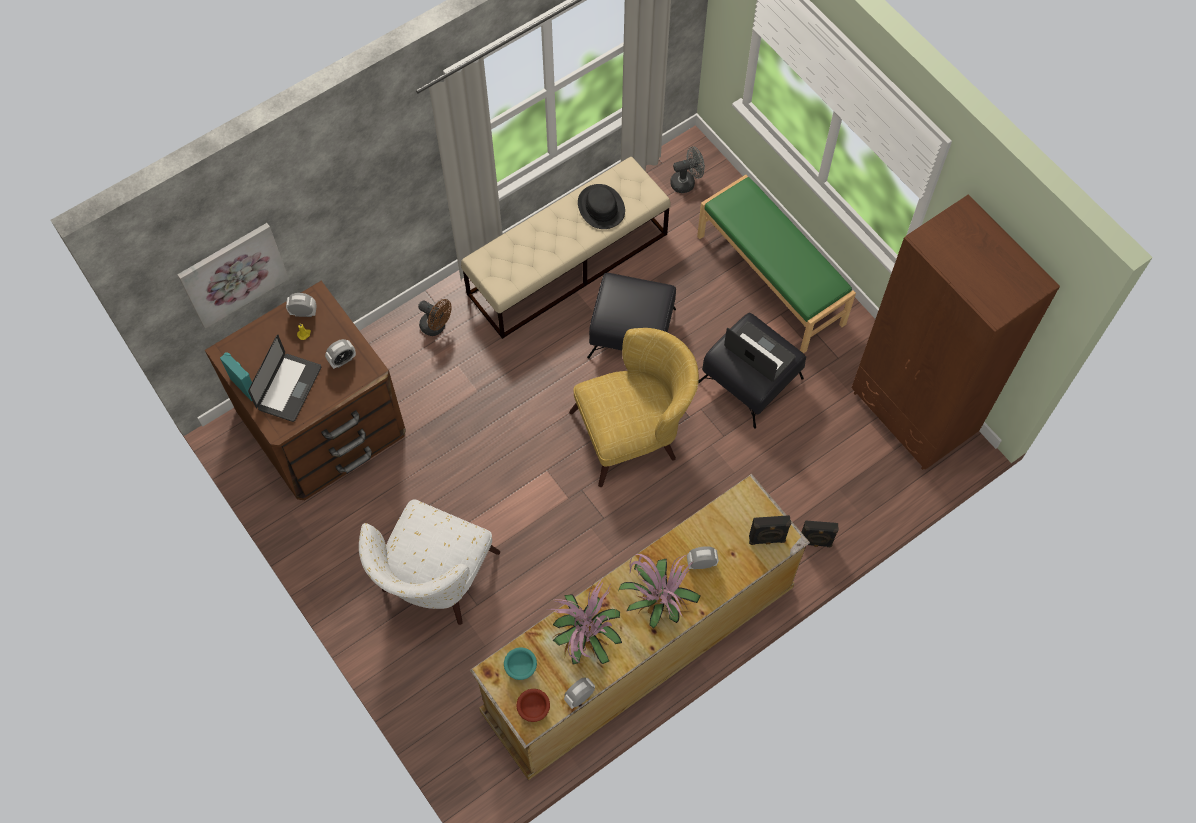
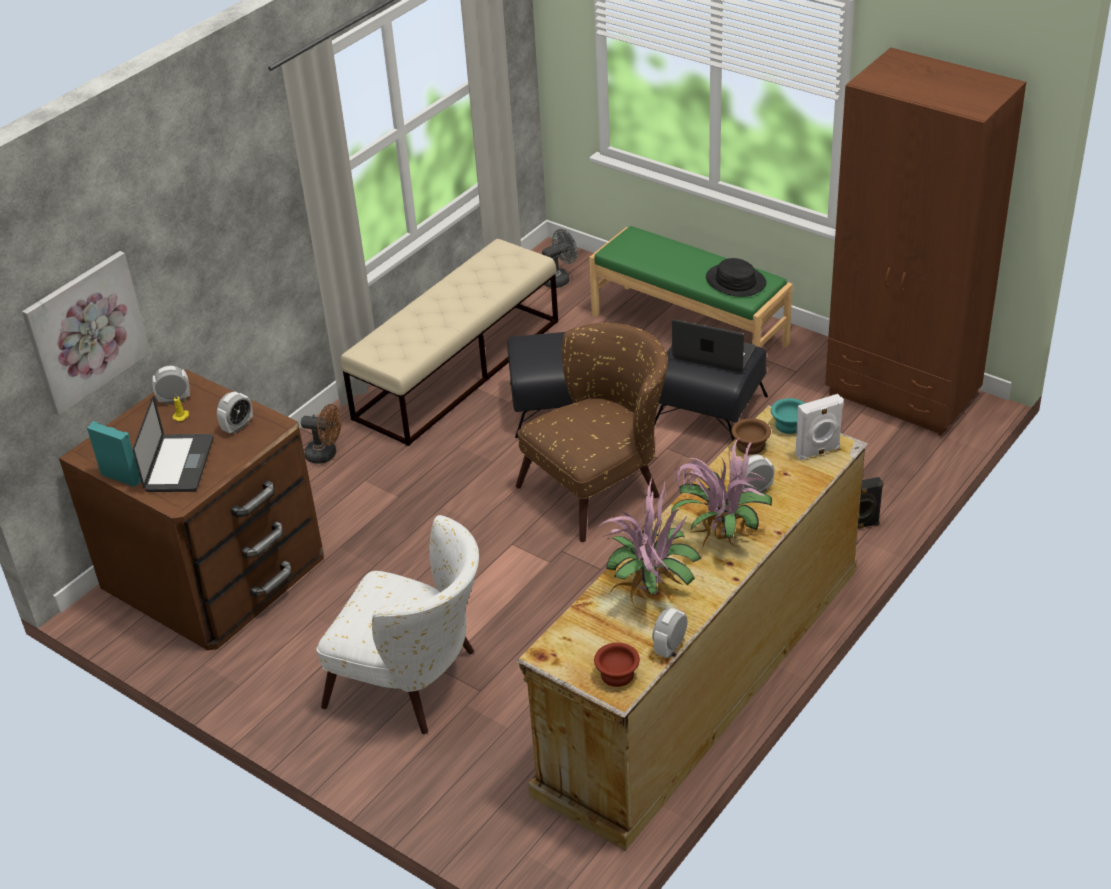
camera: 15 degrees left, 25 degrees down
(433, 582) = (415, 683): white armchair -> white armchair turned 75 degrees counterclockwise
(521, 668) = (583, 640): turquoise bowl -> turquoise bowl (790, 425)
(601, 207) = (482, 280): black hat -> black hat (735, 281)
(635, 433) = (601, 486): yellow armchair -> brown armchair
(719, 514) = (750, 445): none -> brown bowl
(767, 540) = (818, 452): black speaker -> white speaker

